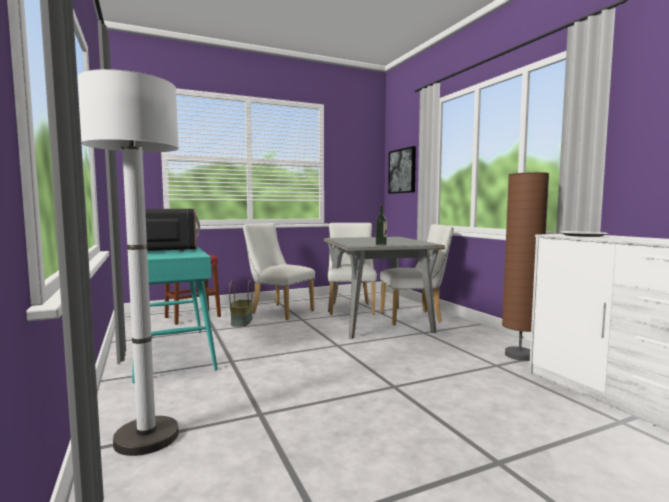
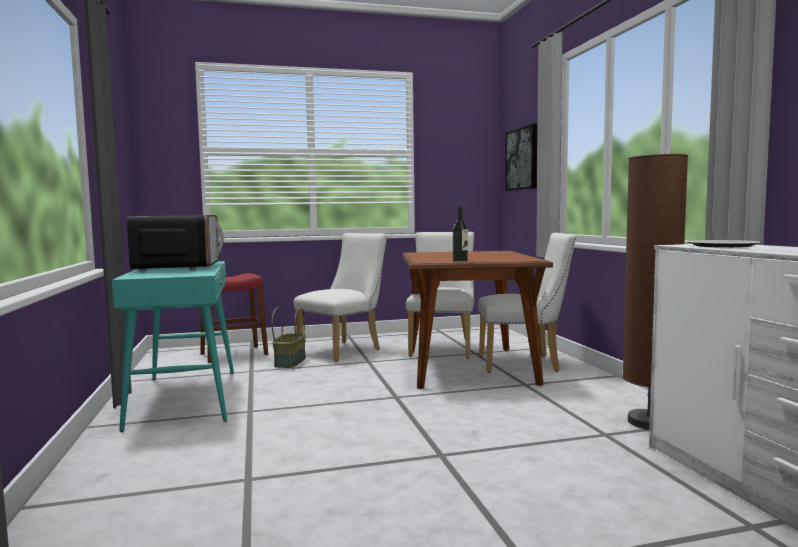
camera: 10 degrees right, 0 degrees up
(146, 438) = (100, 498): white floor lamp -> none
(279, 311) = (344, 350): white chair -> white chair turned 90 degrees clockwise
(377, 321) = (468, 367): grey dining table -> brown dining table

